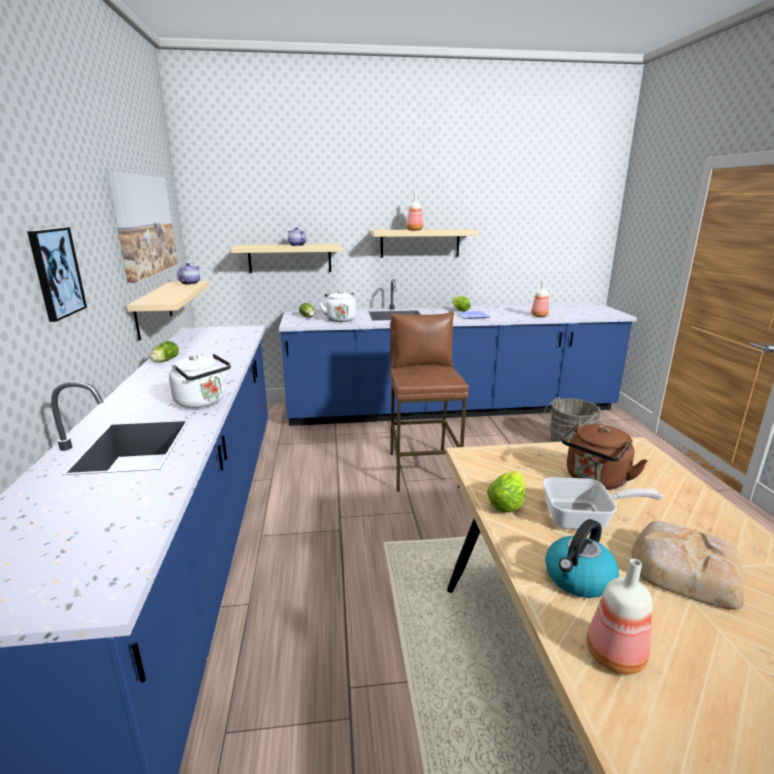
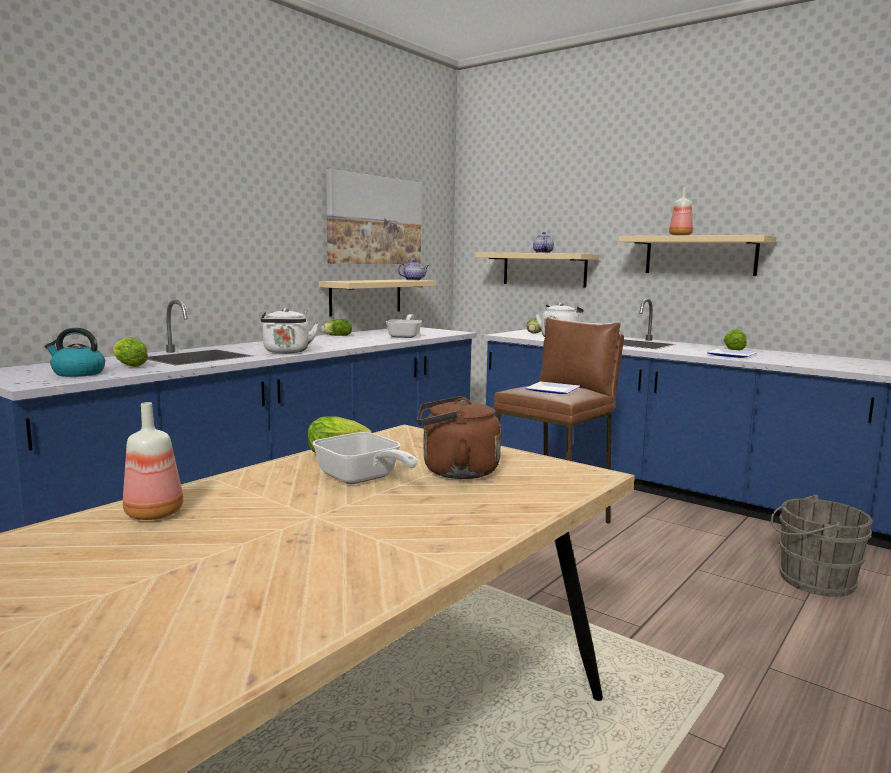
camera: 45 degrees right, 10 degrees down
(56, 272) = (226, 233): picture -> none
(106, 495) = (128, 366): none -> lettuce
(227, 345) = (405, 336): none -> frying pan
(431, 374) = (553, 391): none -> plate
(539, 316) = (843, 367): bottle -> none
(578, 579) = (250, 490): kettle -> kettle (77, 373)
(683, 568) = (335, 521): bread -> none

